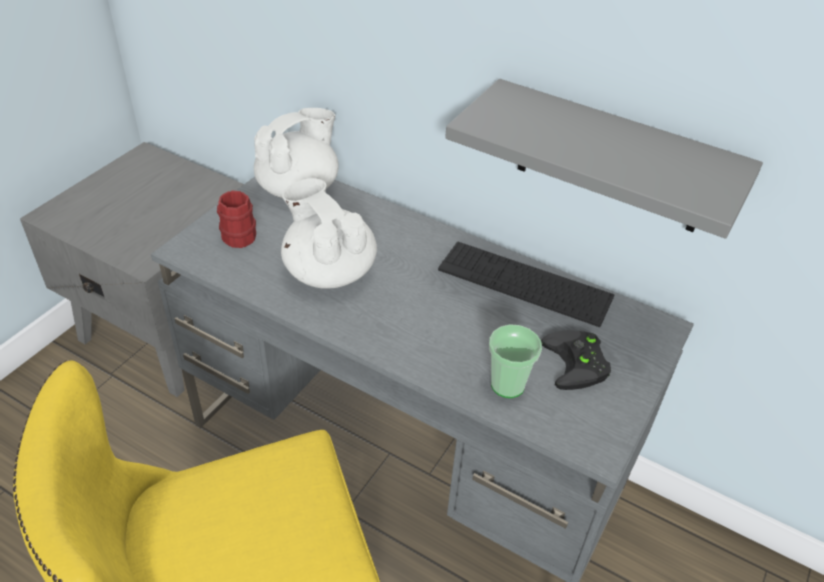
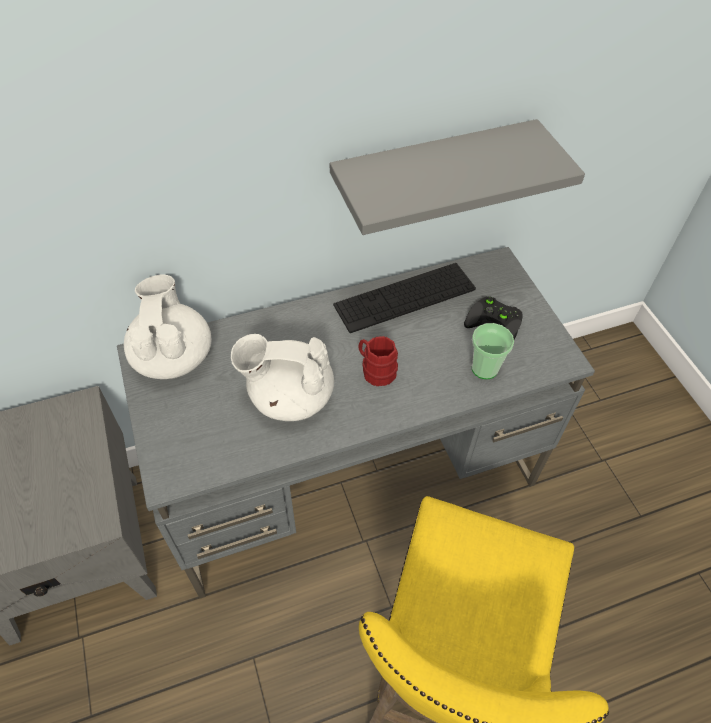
camera: 50 degrees left, 10 degrees up
(240, 233) = (187, 428): red mug -> red mug (375, 370)

